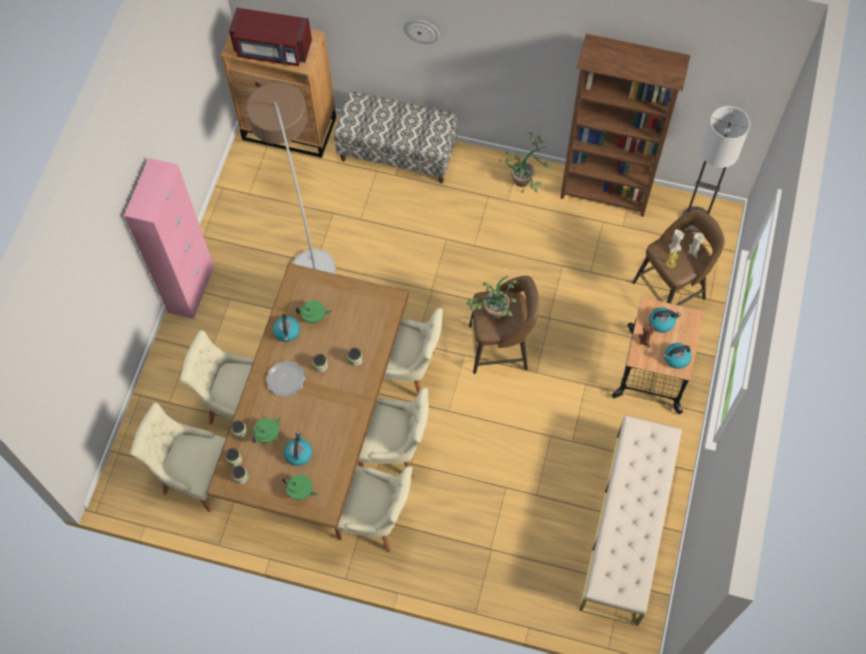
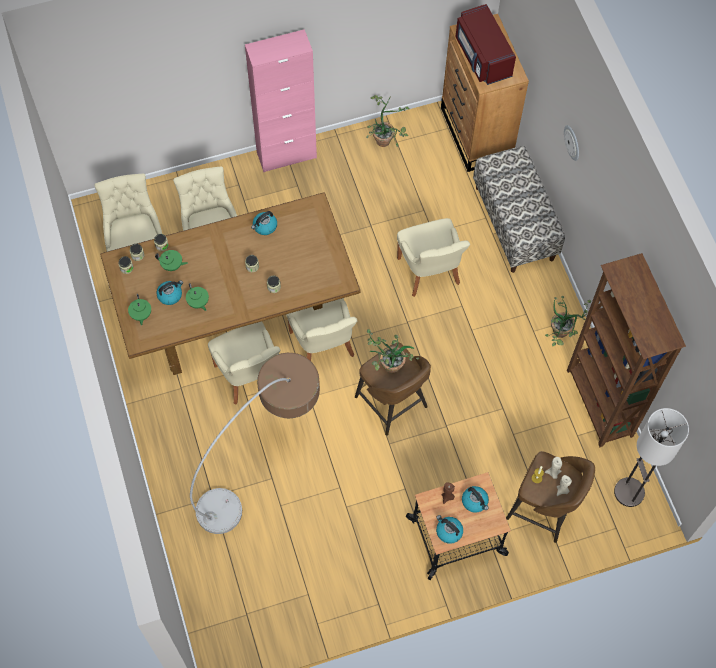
camera: 55 degrees right, 0 degrees up
(238, 199) = (386, 138): none -> potted plant
(286, 379) = (225, 250): plate -> none
(300, 219) = (401, 191): floor lamp -> floor lamp (263, 466)
(314, 316) = (291, 237): green teapot -> green teapot (198, 302)
(375, 519) = (183, 397): beige chair -> beige chair (429, 273)
(627, 528) = (297, 593): beige bench -> none

